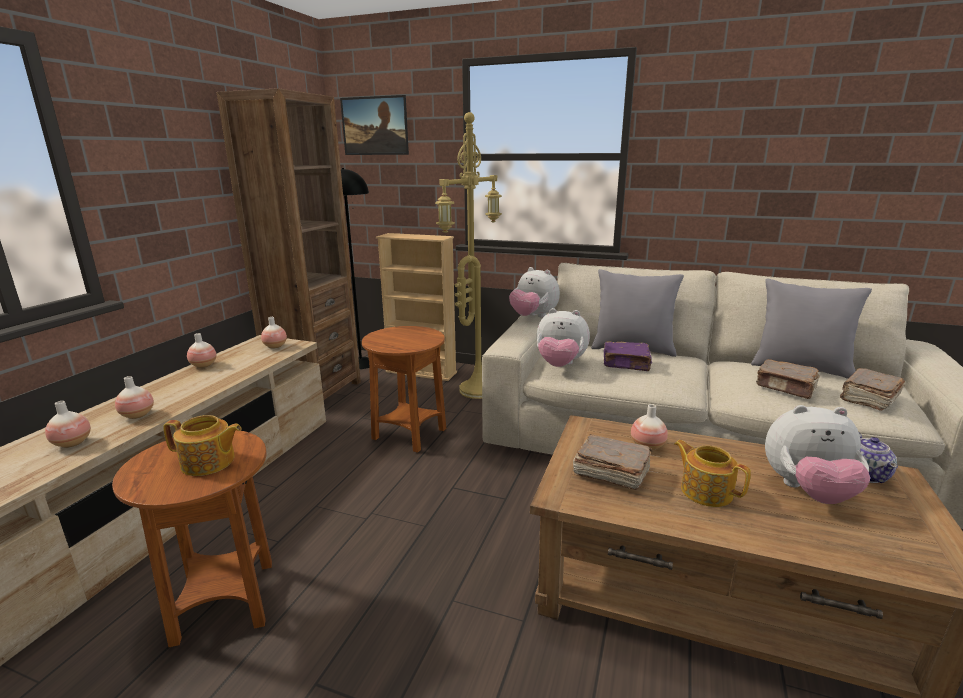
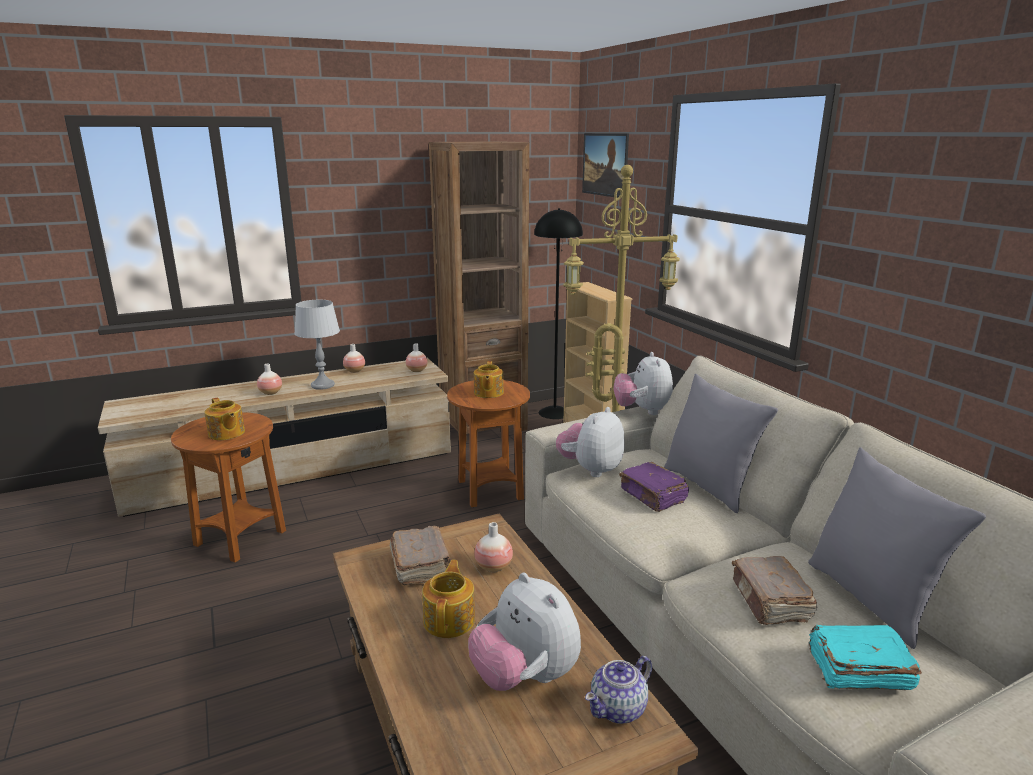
camera: 45 degrees right, 0 degrees up
(72, 443) = (223, 398): vase -> none
(194, 387) = (323, 385): none -> grey table lamp
(404, 338) = (488, 393): none -> teapot
(560, 365) = (590, 469): plush toy -> plush toy turned 60 degrees clockwise
(868, 398) = (857, 671): brown book -> turquoise book

